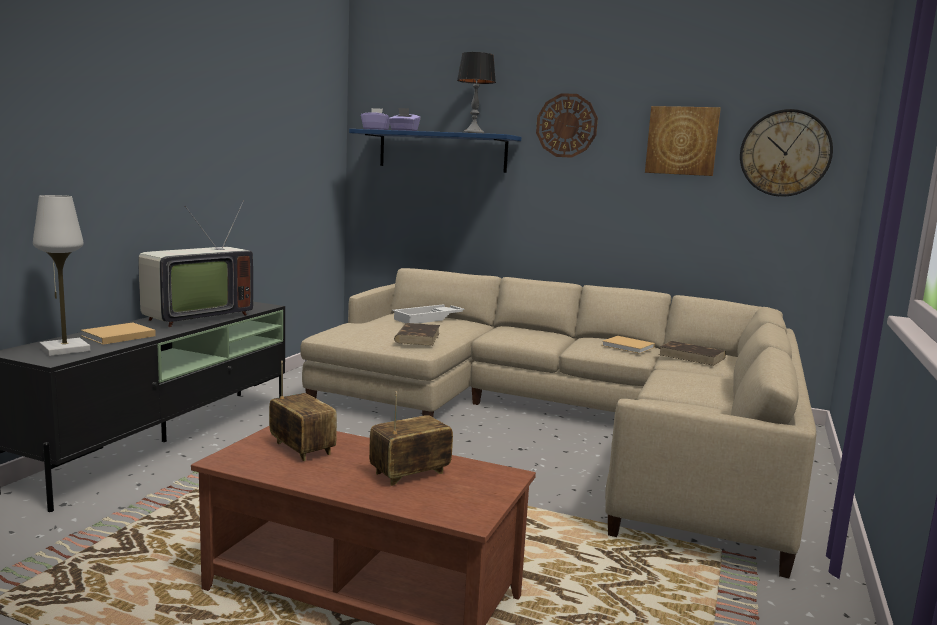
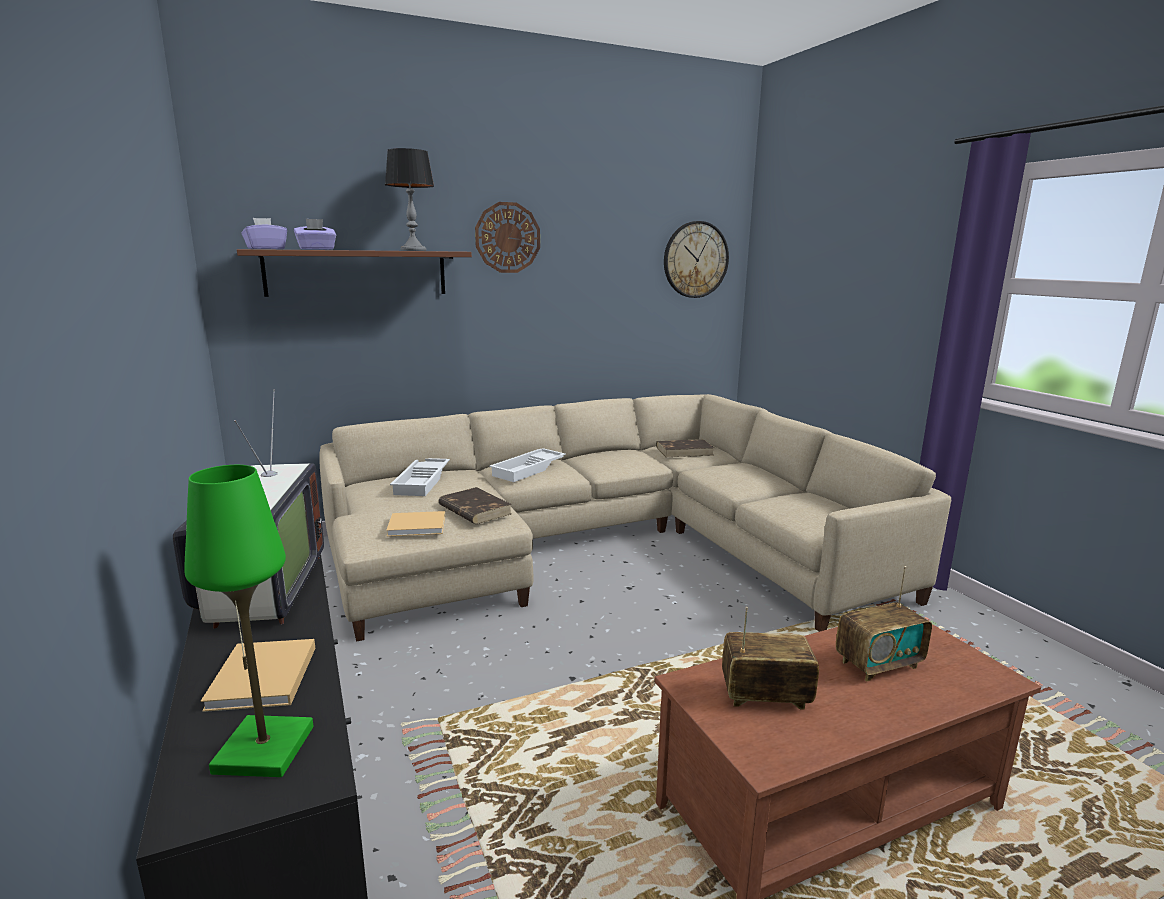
camera: 45 degrees left, 5 degrees up
(64, 349) = (264, 750): white table lamp -> green table lamp
(410, 474) = (878, 664): radio -> radio turned 120 degrees counterclockwise
(442, 151) = (357, 273): blue shelf -> brown shelf
(518, 332) = (529, 470): none -> white tray
(629, 347) = (634, 456): beige book -> beige book (419, 526)
(682, 141) = (617, 251): picture -> none

